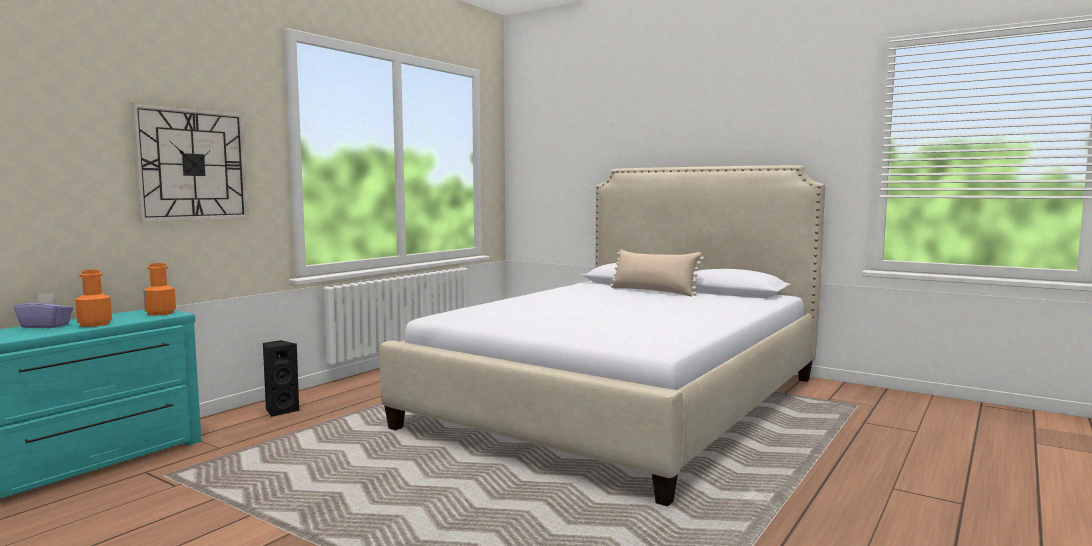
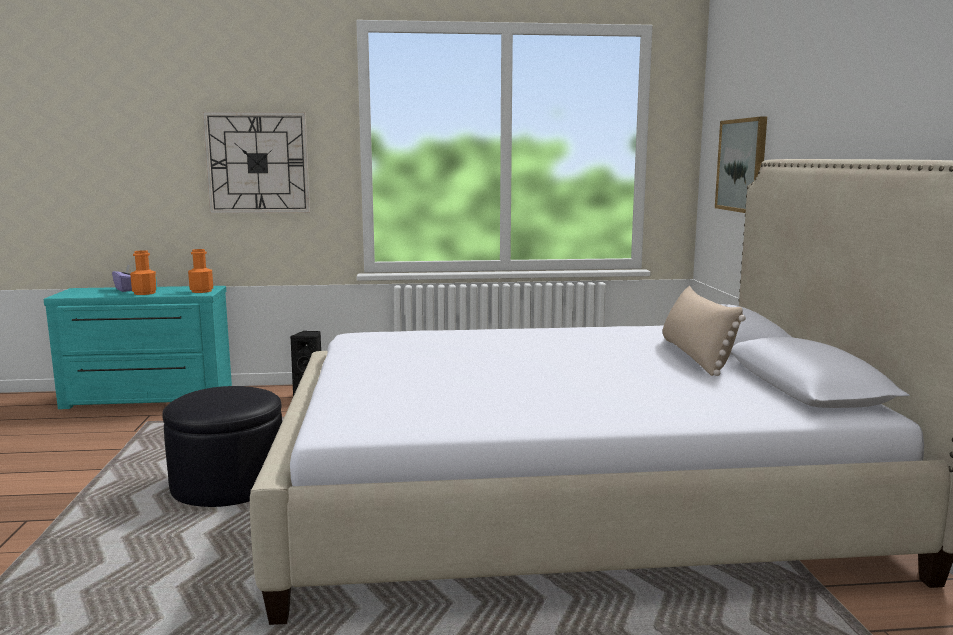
camera: 50 degrees right, 5 degrees up
(407, 474) = (228, 483): none -> black ottoman
(567, 174) = (742, 165): none -> picture

